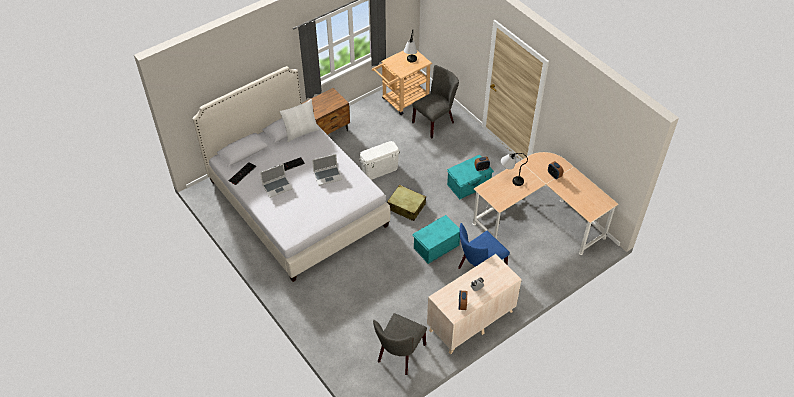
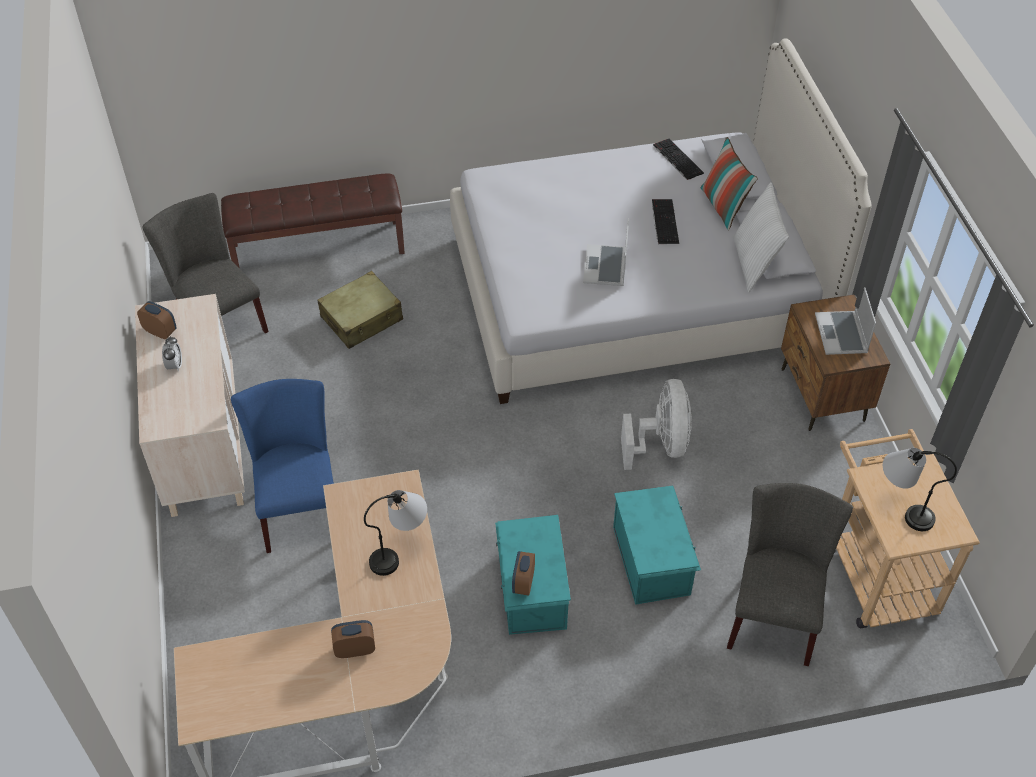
camera: 115 degrees right, 0 degrees up
(269, 150) = (724, 207): none -> pillow
(277, 187) = (616, 193): laptop -> laptop (842, 335)
(327, 337) = (318, 248): none -> brown bench
(379, 170) = (661, 445): white storage box -> white fan
(406, 207) = (532, 451): beige suitcase -> beige suitcase (362, 319)
(435, 121) = (773, 612): grey chair -> grey chair turned 150 degrees counterclockwise
(435, 246) = (402, 460): turquoise storage box -> turquoise storage box (652, 559)

